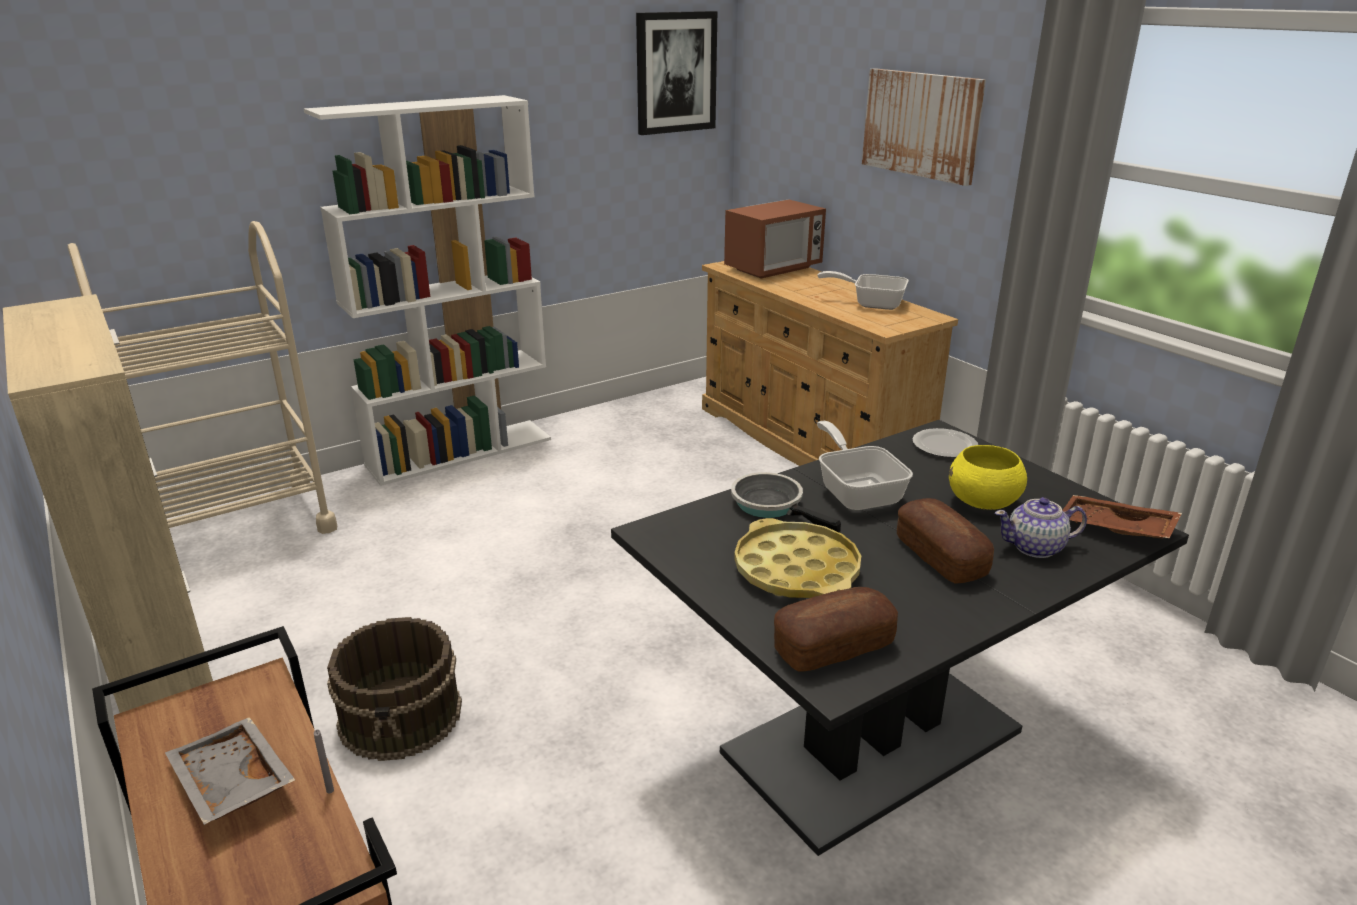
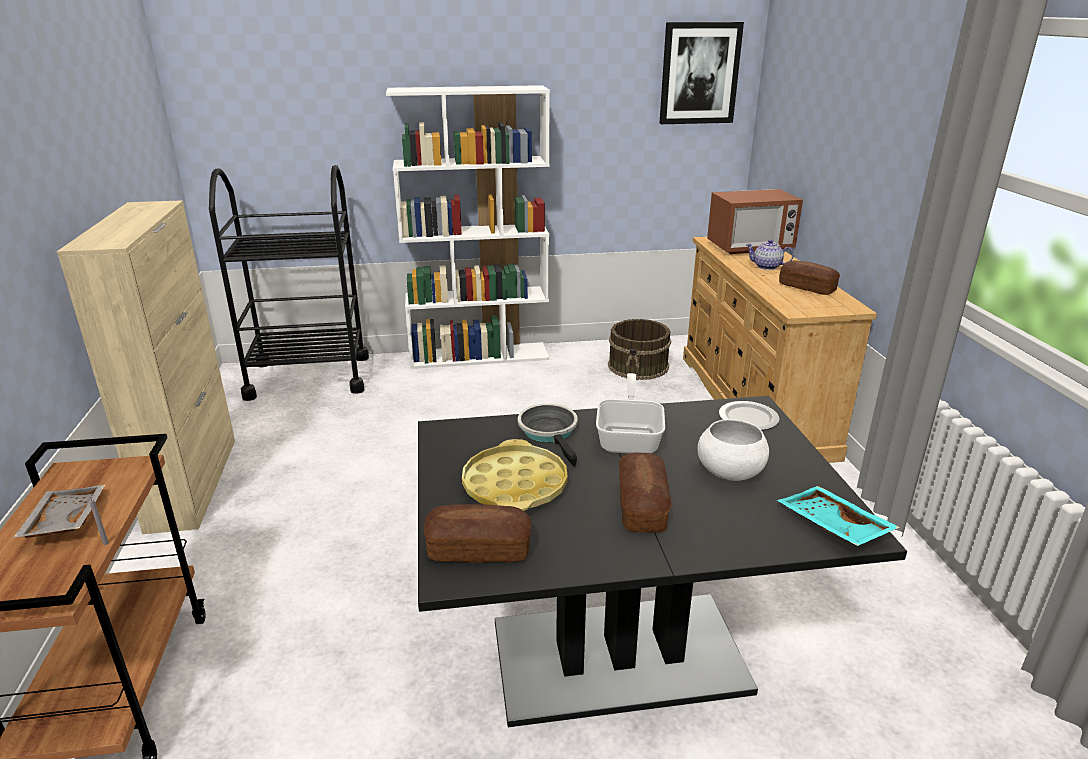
camera: 25 degrees right, 0 degrees up
(240, 527) = (309, 377): beige cart -> black cart
(402, 715) = (310, 527): brown bucket -> brown bucket (639, 366)
(871, 303) = (807, 288): frying pan -> bread
(922, 124) = (873, 128): picture -> none
(983, 503) = (730, 473): yellow bowl -> white bowl
(1035, 547) = (736, 522): teapot -> teapot (767, 267)
(1114, 530) = (831, 527): brown tray -> turquoise tray

